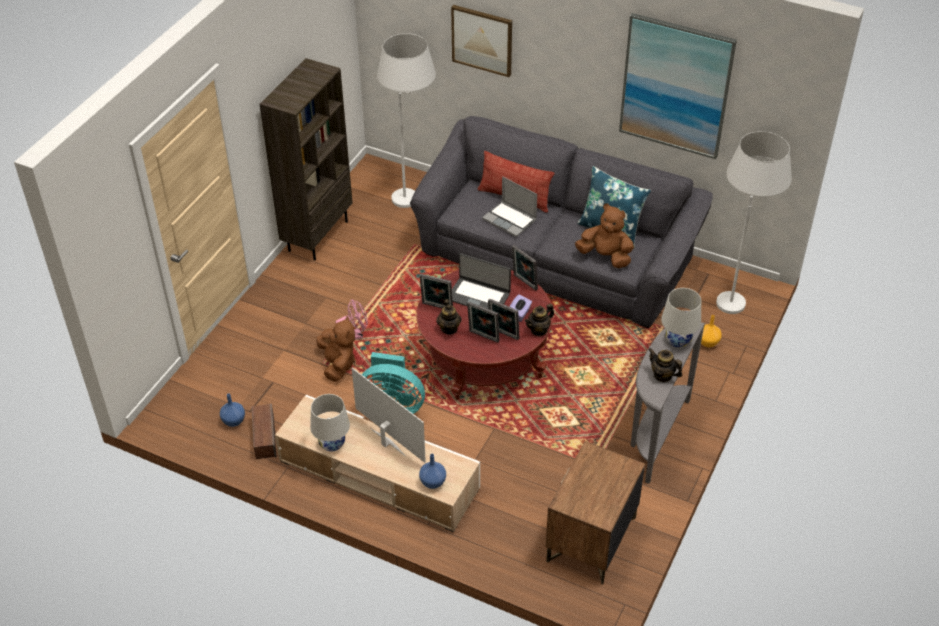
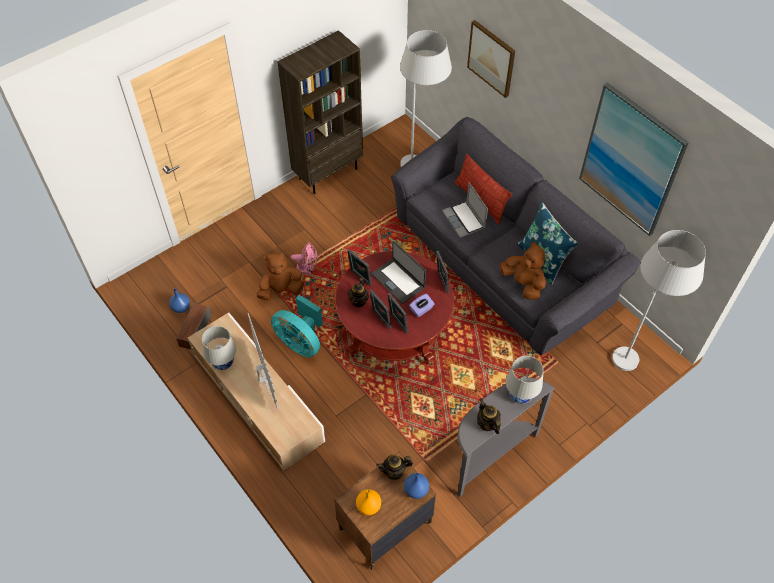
camera: 25 degrees right, 10 degrees up
(338, 364) = (281, 290): brown plush toy -> brown plush toy turned 120 degrees counterclockwise
(433, 483) = (277, 429): blue vase -> blue vase (415, 491)
(539, 330) = (428, 330): teapot -> teapot (394, 472)
(707, 342) = (584, 387): orange vase -> orange vase (368, 506)

